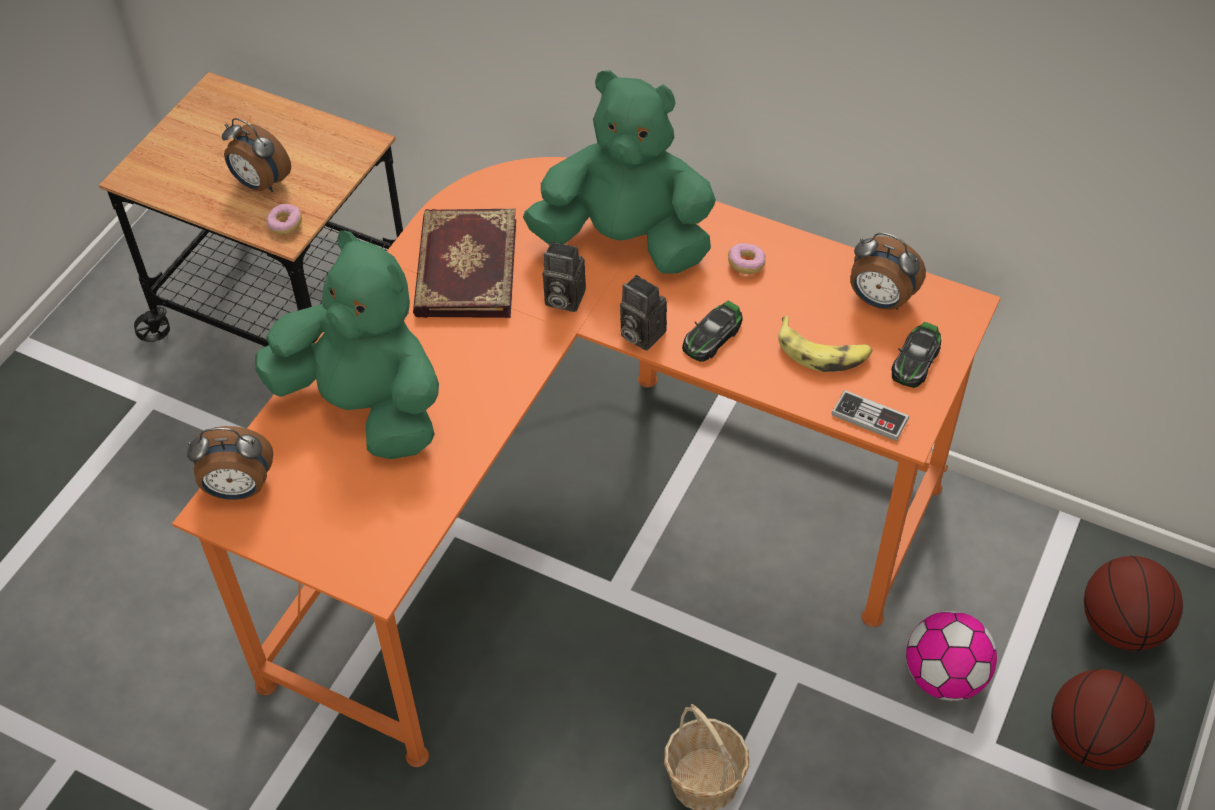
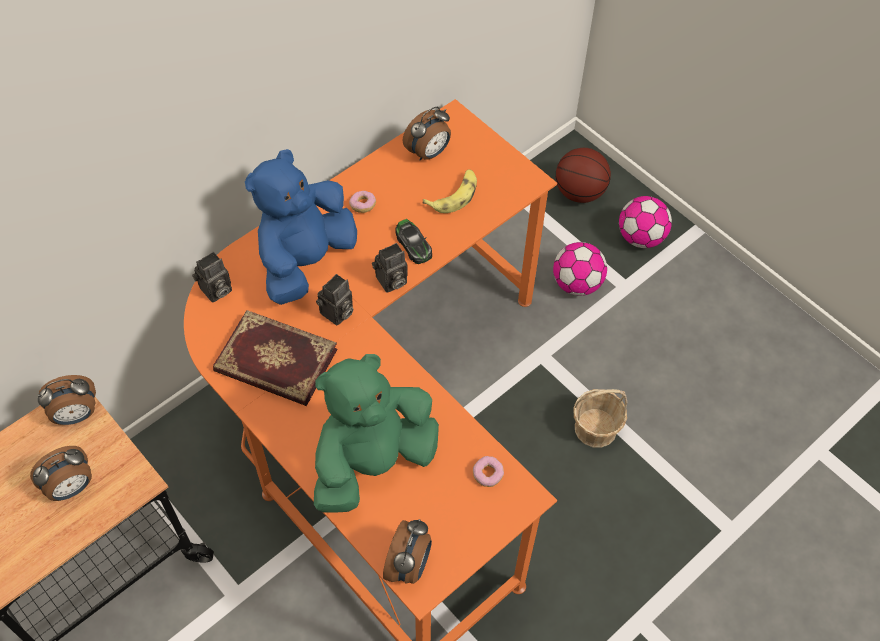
camera: 70 degrees left, 5 degrees up
(285, 225) = (129, 481): donut -> donut (487, 474)
(348, 152) = (76, 415): none -> alarm clock
(536, 179) = (215, 291): none -> camera
(625, 241) = (305, 261): green plush toy -> blue plush toy
(869, 417) = (514, 193): game controller -> none
(915, 360) = (482, 155): toy car -> none
(1091, 741) = (640, 237): basketball -> football

